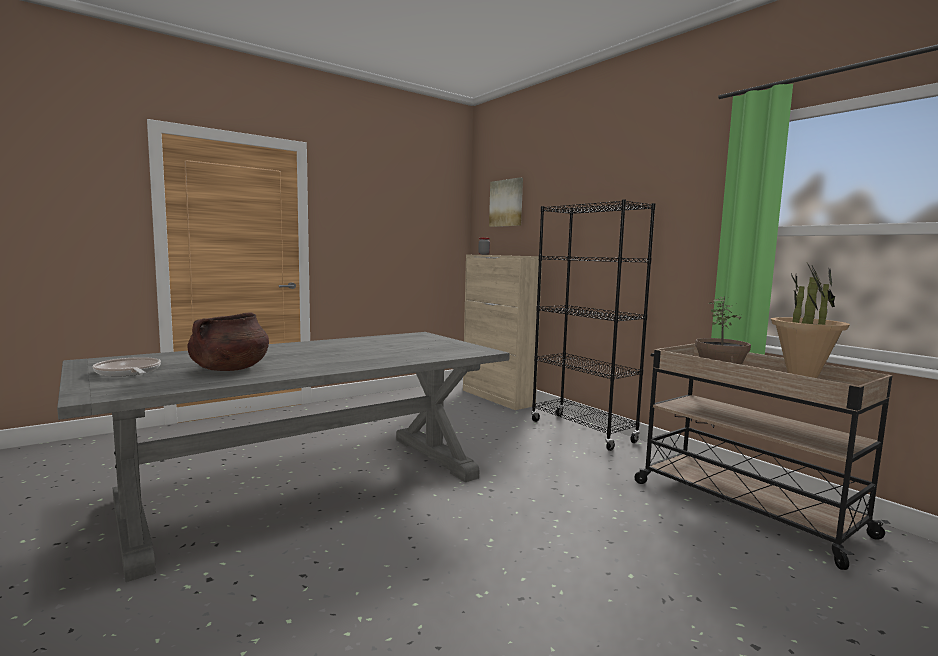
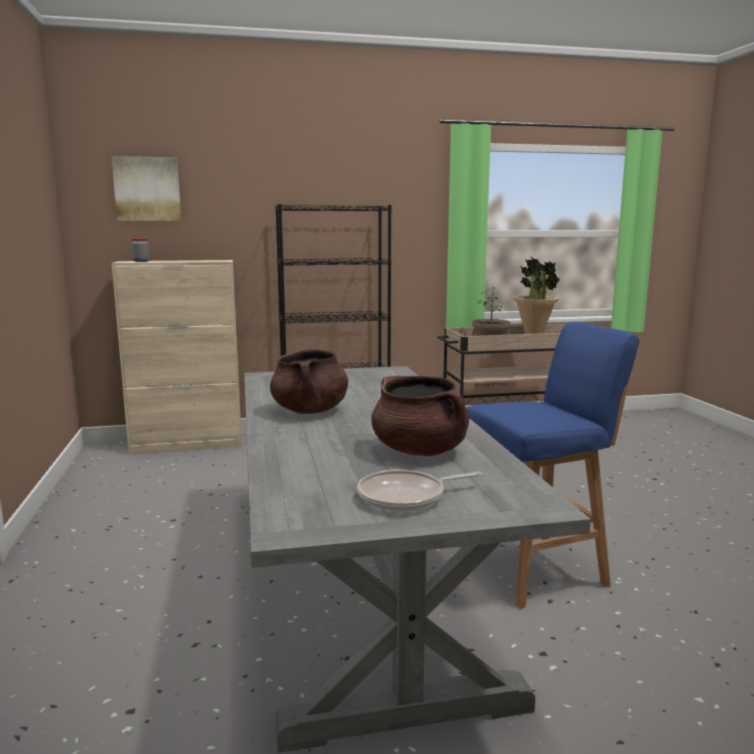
camera: 65 degrees left, 5 degrees up
(327, 347) = (310, 411): none -> brown cooking pot
(364, 562) = (538, 570): none -> blue stool

